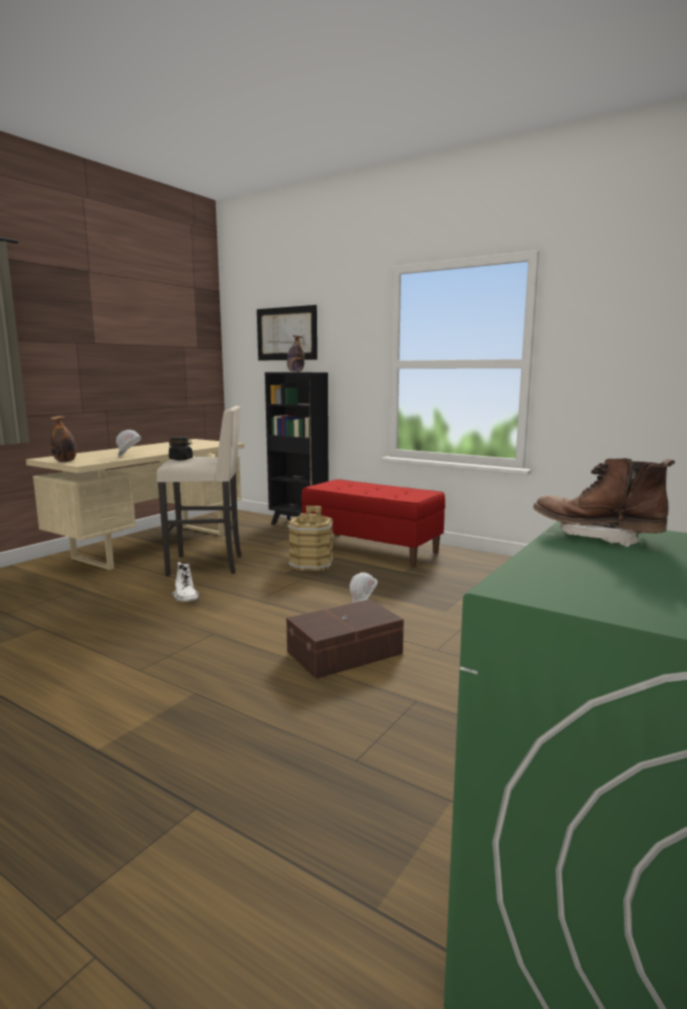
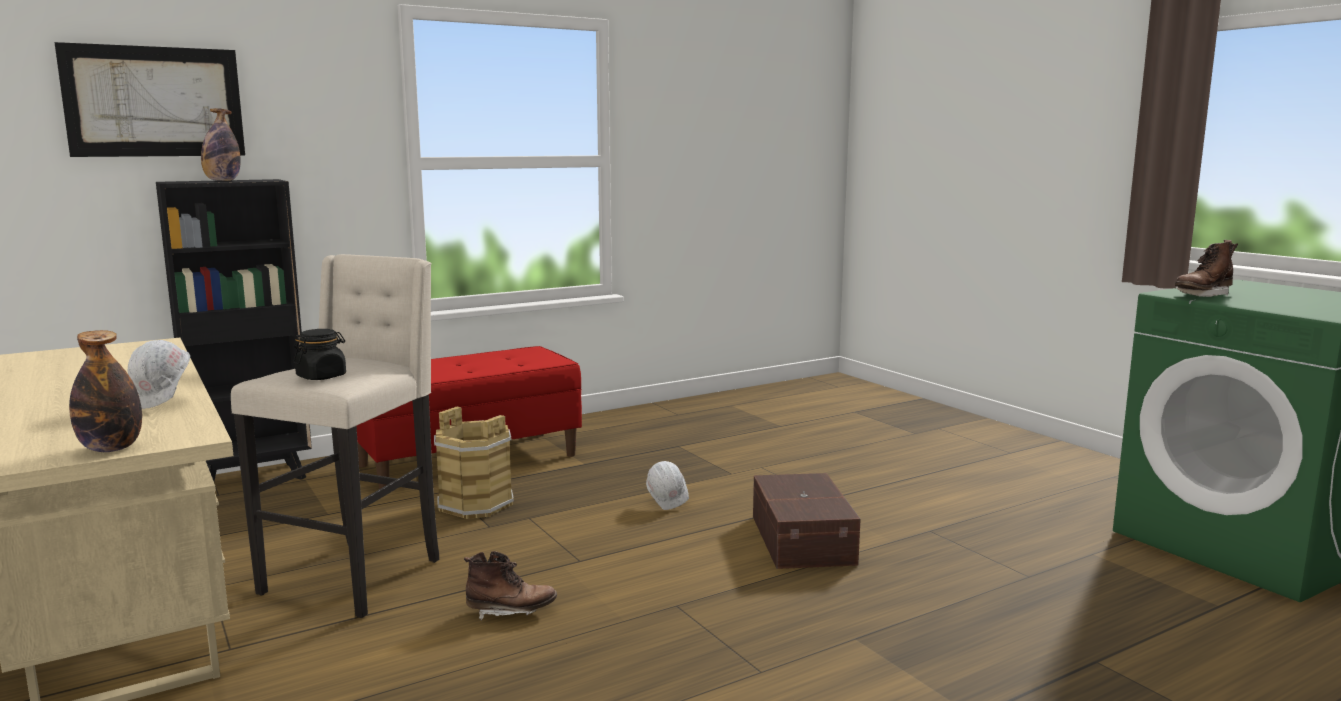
camera: 65 degrees left, 0 degrees up
(186, 599) = (511, 612): white boot -> brown boot

